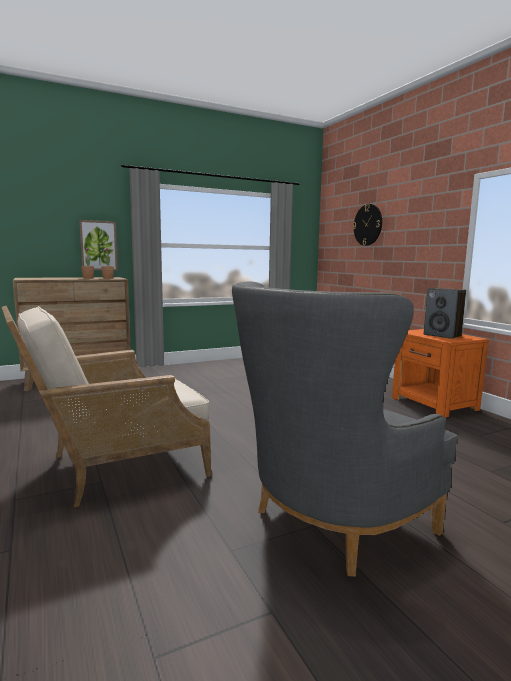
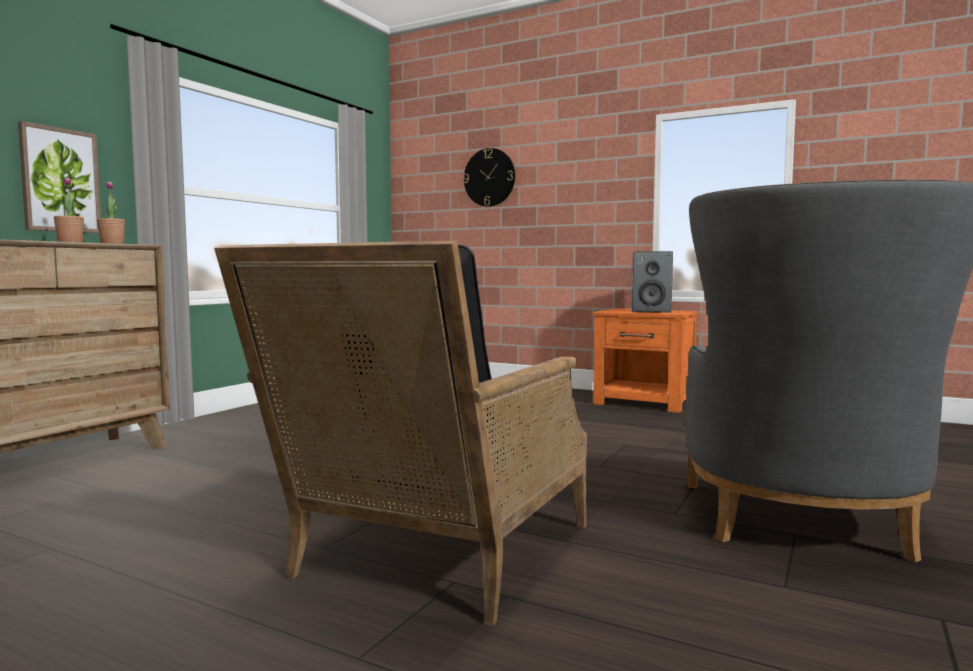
camera: 35 degrees left, 5 degrees down
(114, 468) = (430, 559): beige armchair -> black armchair

